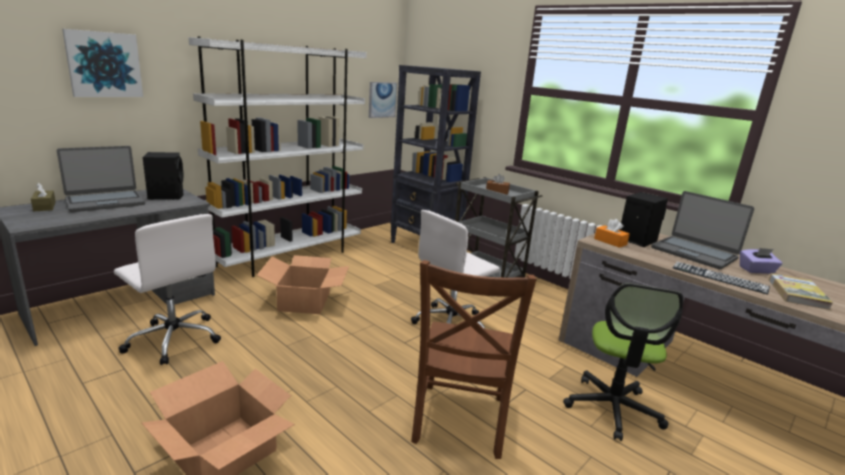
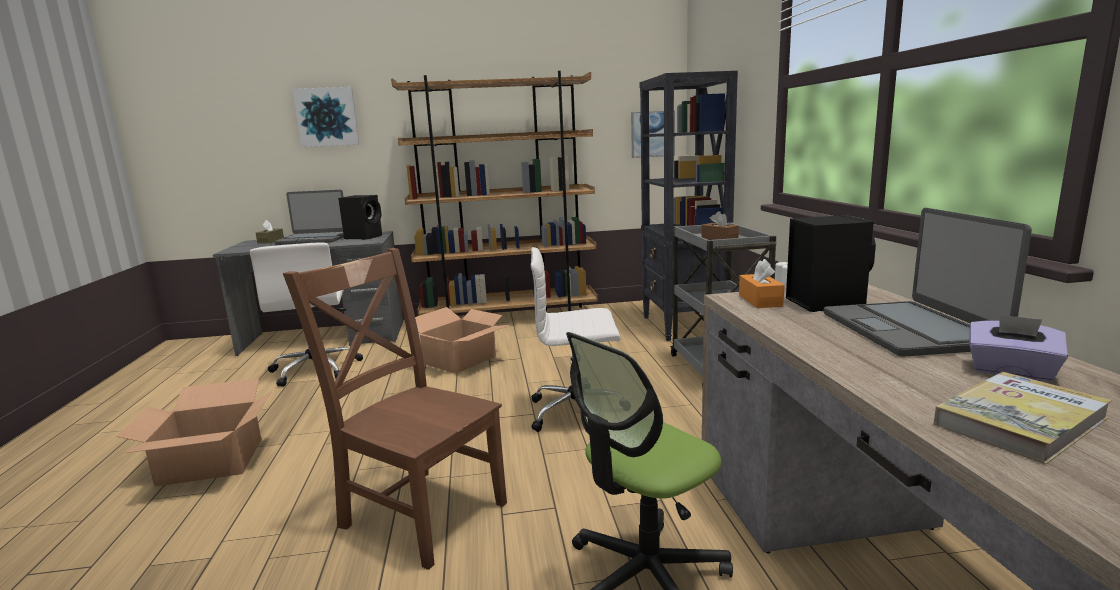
camera: 40 degrees right, 5 degrees down
(290, 257) = (510, 319): white bookcase -> brown bookcase
(459, 422) = (420, 512): brown chair -> brown chair turned 75 degrees clockwise
(719, 277) = (860, 366): keyboard -> none

